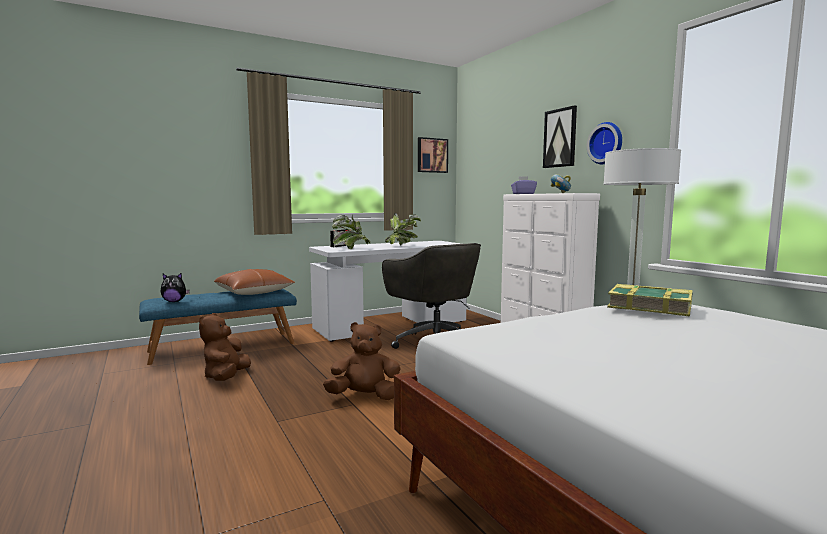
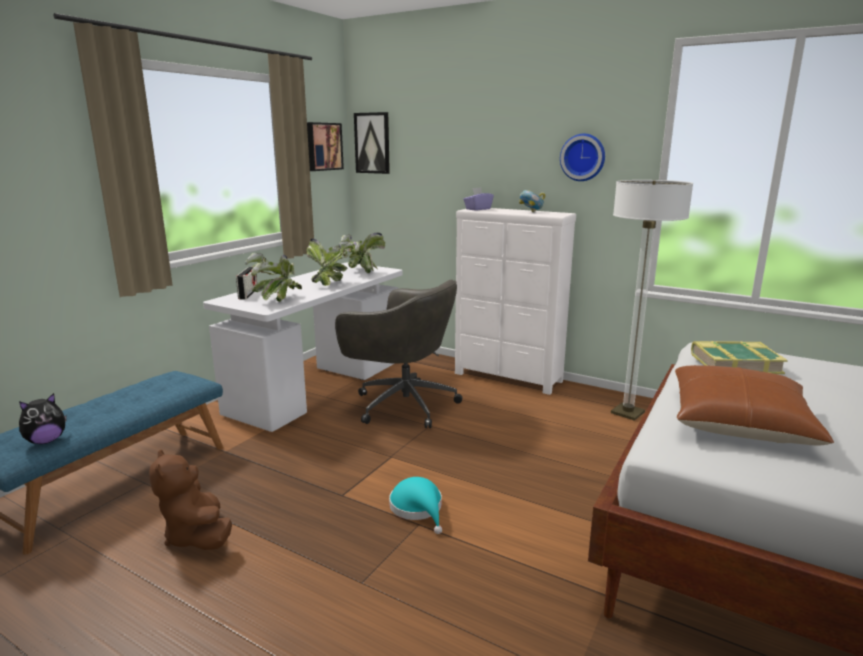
camera: 30 degrees left, 10 degrees up
(254, 292) = (153, 390): brown pillow -> brown pillow (739, 422)
(364, 396) = (418, 508): brown plush toy -> turquoise hat
(436, 244) = (361, 272): none -> potted plant
(560, 138) = (519, 143): picture -> picture (372, 143)

